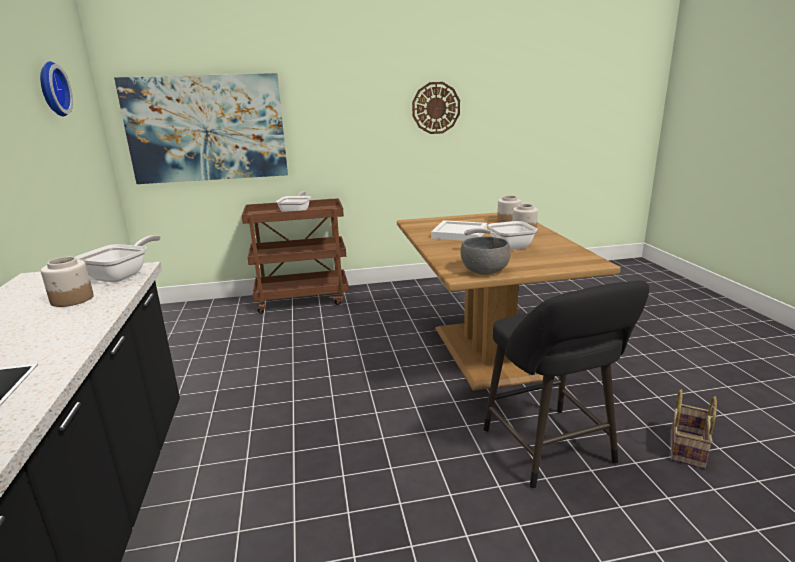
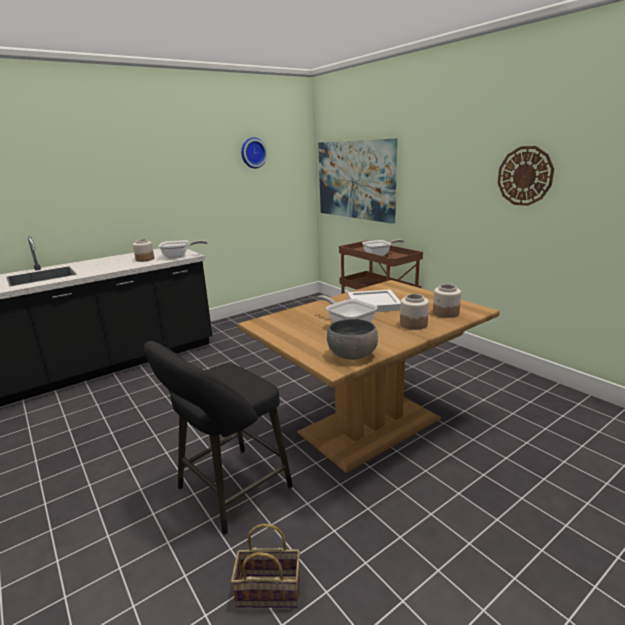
camera: 65 degrees right, 0 degrees up
(485, 270) = (274, 328): grey bowl -> grey bowl (352, 354)

